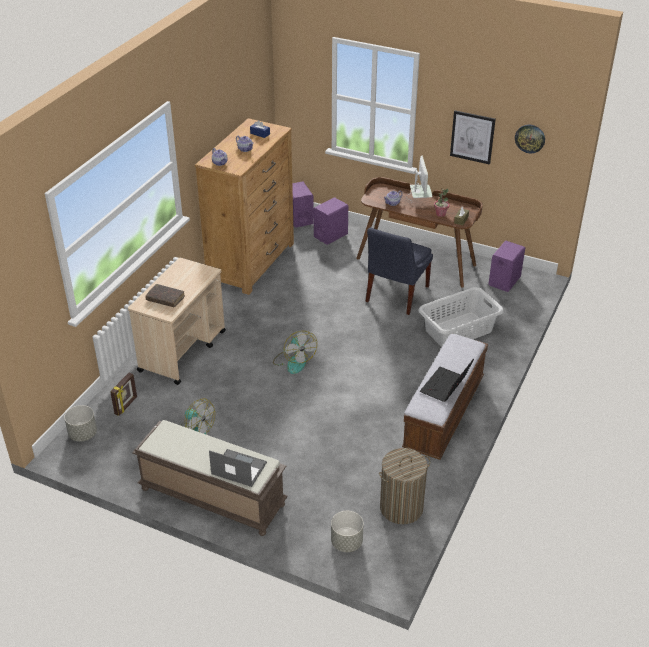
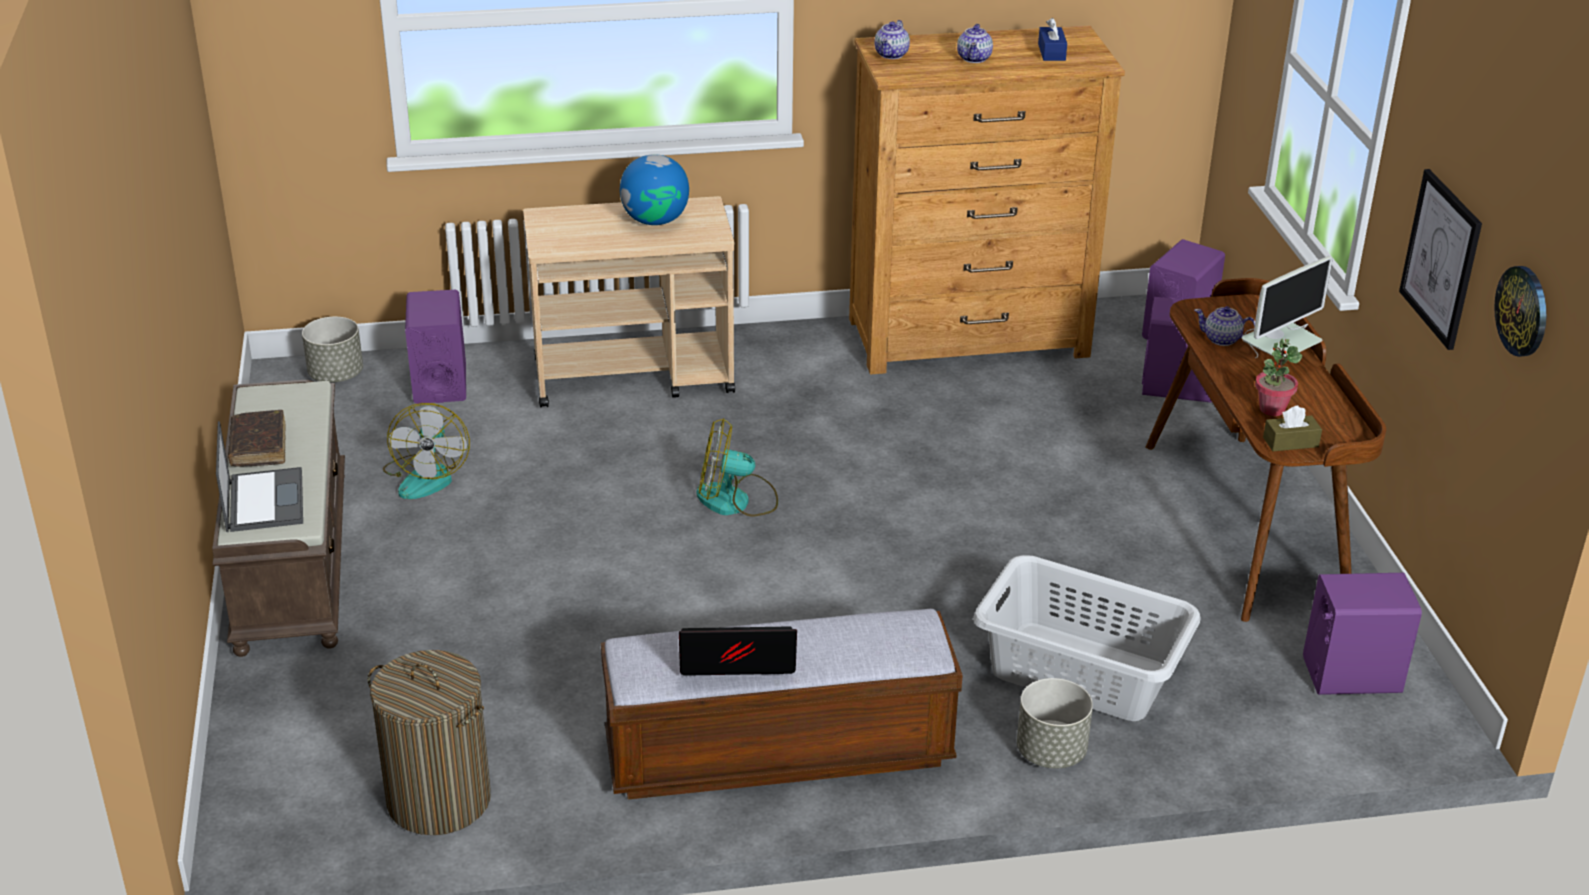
camera: 55 degrees right, 5 degrees down
(126, 406) = (440, 383): picture frame -> purple speaker
(165, 299) = (585, 229): brown book -> brown book (258, 446)
(179, 279) = (655, 220): none -> globe
(294, 361) = (736, 500): fan -> fan turned 60 degrees clockwise
(346, 542) = (289, 764): grey planter -> grey planter (1050, 752)
(396, 295) = (1091, 541): blue chair -> none

